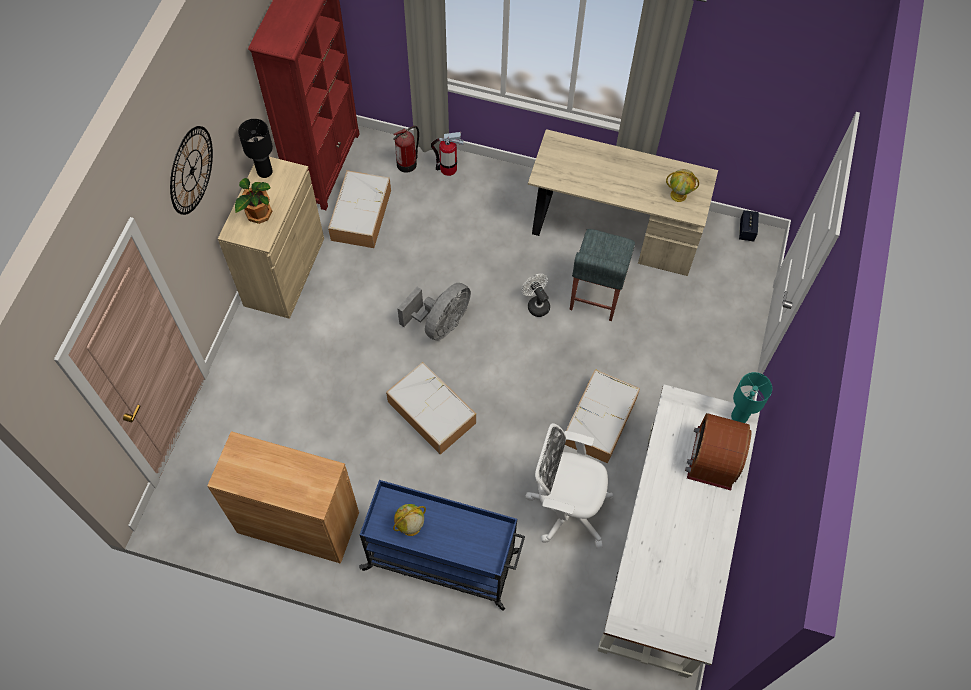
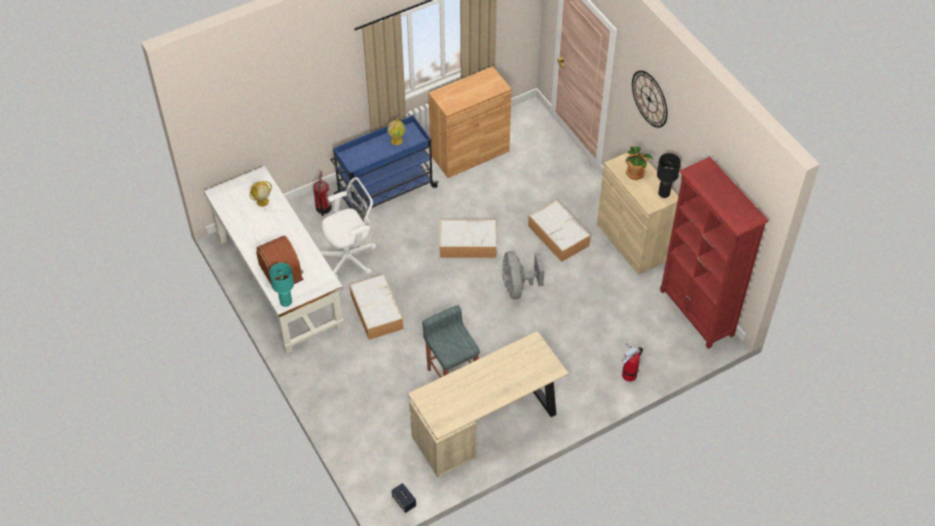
camera: 135 degrees right, 10 degrees down
(361, 214) = (638, 305): storage box -> storage box (559, 236)
(407, 163) = (656, 357): fire extinguisher -> fire extinguisher (323, 208)
(536, 304) = (480, 341): white fan -> none
(679, 195) = (443, 399): globe -> globe (262, 202)

